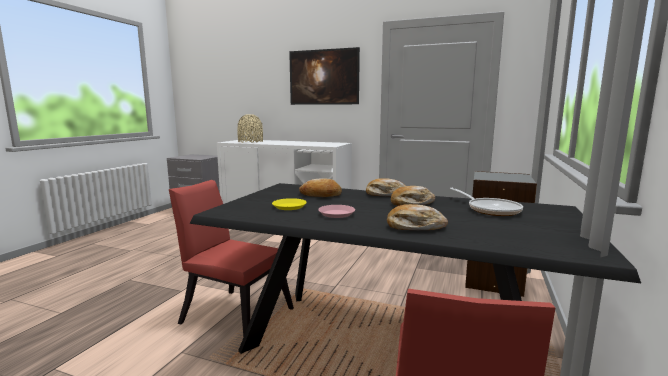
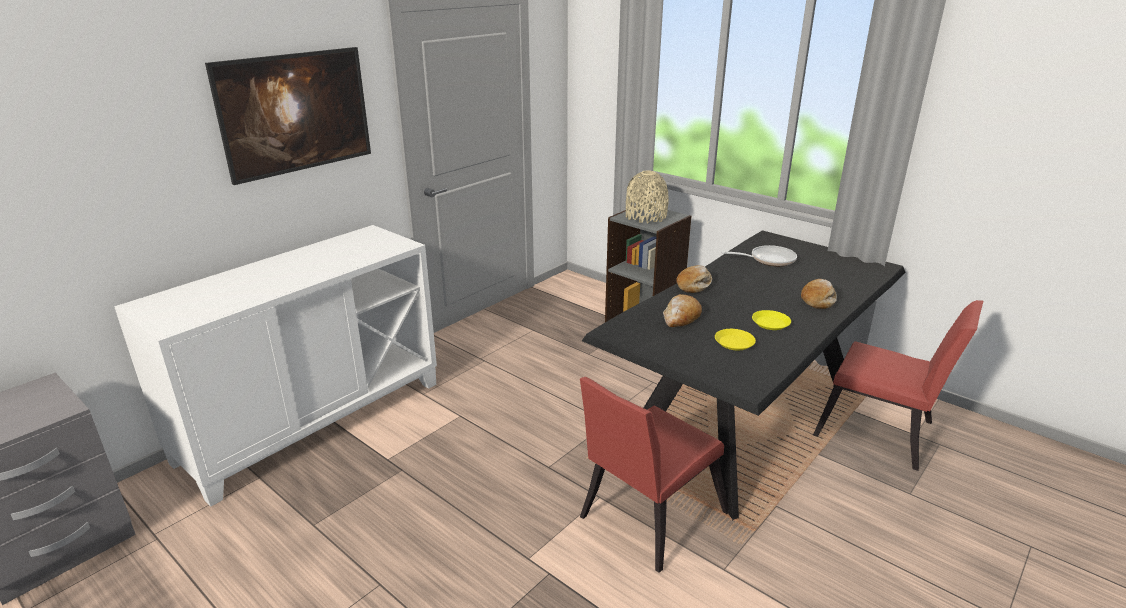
camera: 70 degrees left, 15 degrees up
(250, 142) = (214, 301): beige vase -> beige vase (645, 216)
(336, 214) = (771, 323): pink plate -> yellow plate
(412, 203) = (738, 282): bread -> none

